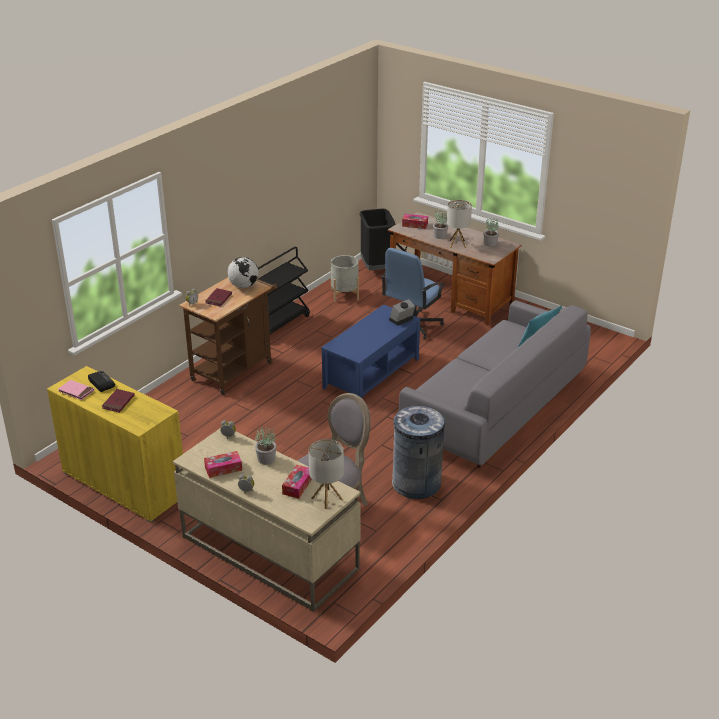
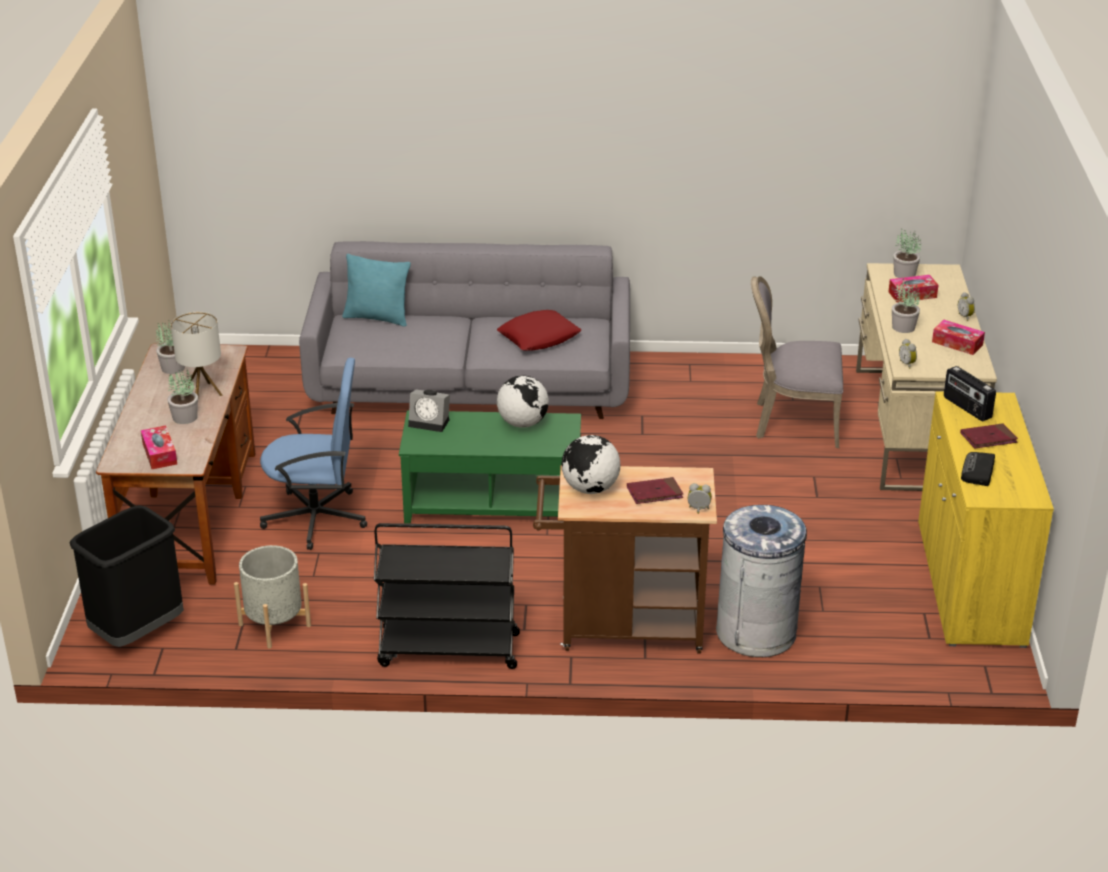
camera: 125 degrees left, 0 degrees up
(76, 391) = (1021, 481): pink book -> none
(150, 411) = (966, 408): none -> radio
(327, 498) = (904, 274): table lamp -> potted plant
(370, 343) = (522, 423): none -> globe
(371, 373) = (493, 502): blue coffee table -> green coffee table
(416, 483) = (682, 387): grey trash can -> grey trash can (756, 632)
(458, 385) = (538, 337): none -> red pillow

